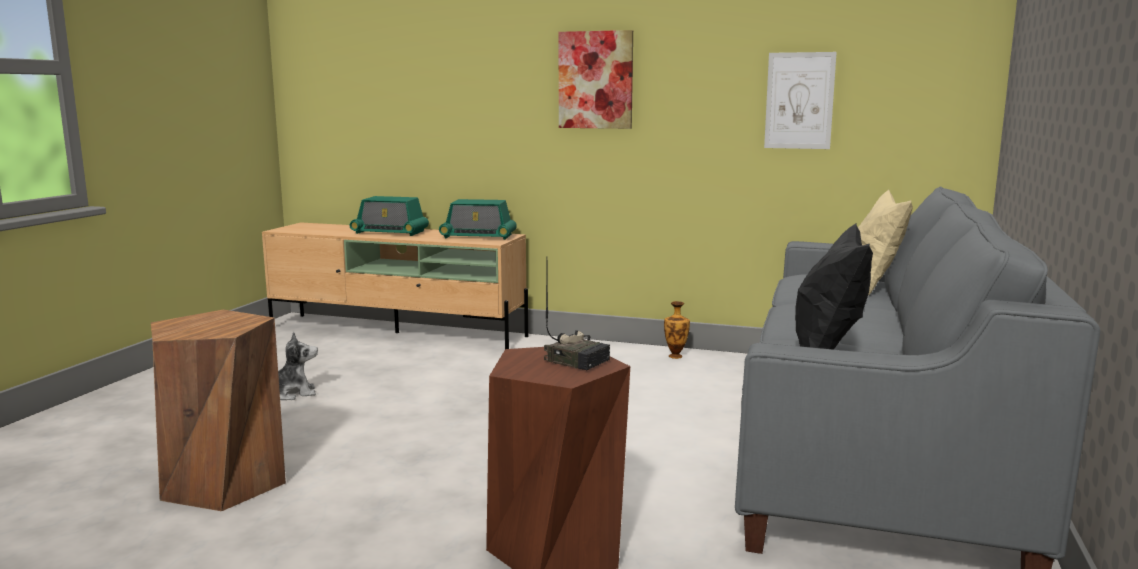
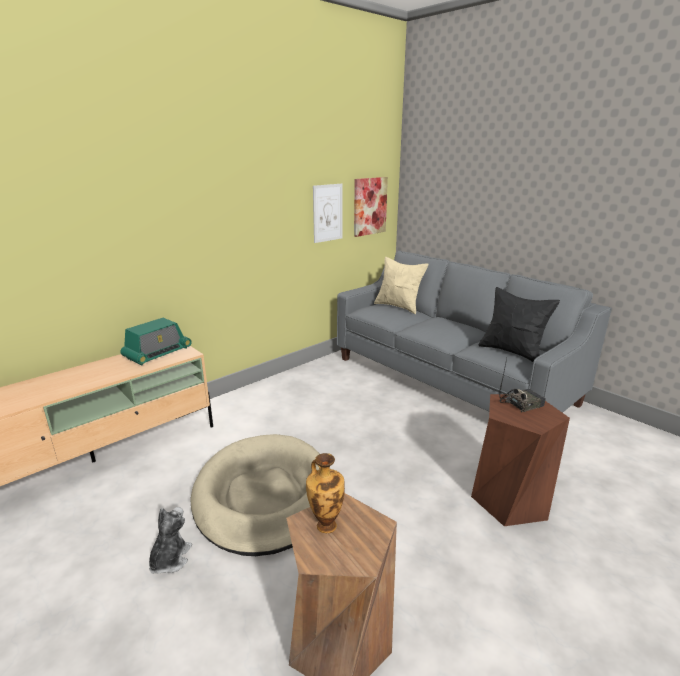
camera: 60 degrees left, 10 degrees up
(390, 232) = (70, 380): radio -> none
(412, 403) = (264, 495): none -> beige dog bed
(595, 80) = (215, 212): picture -> picture (369, 206)
(675, 356) = (293, 378): vase -> vase (326, 524)

